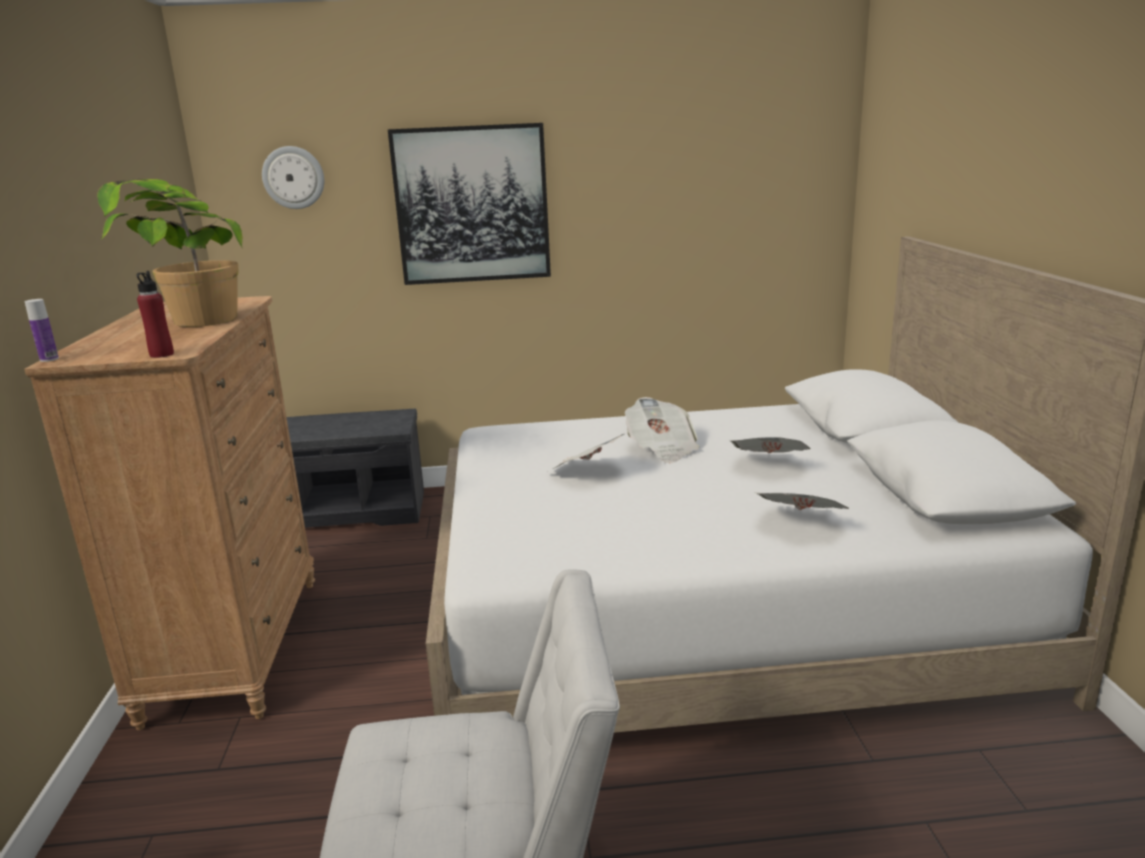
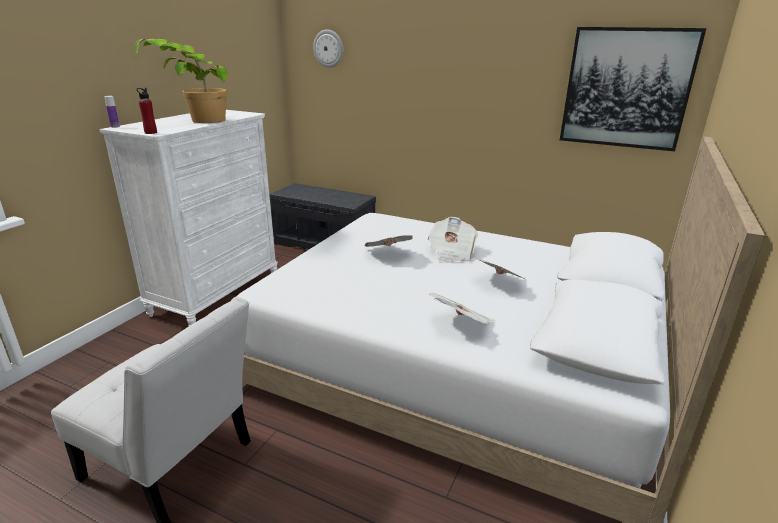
camera: 30 degrees right, 5 degrees up
(234, 647) = (216, 294): brown dresser -> white dresser
(472, 205) = (422, 75): picture -> picture (626, 88)

